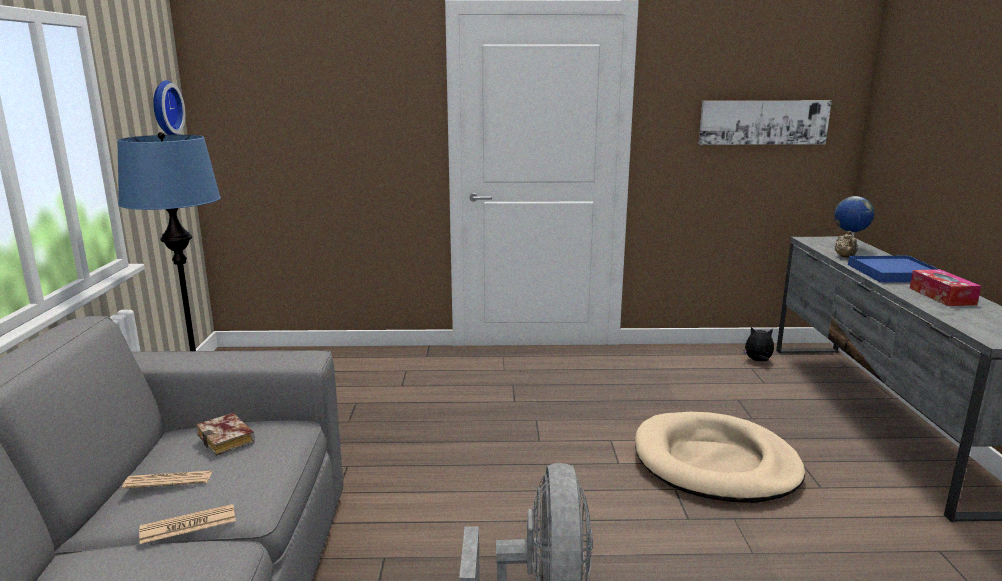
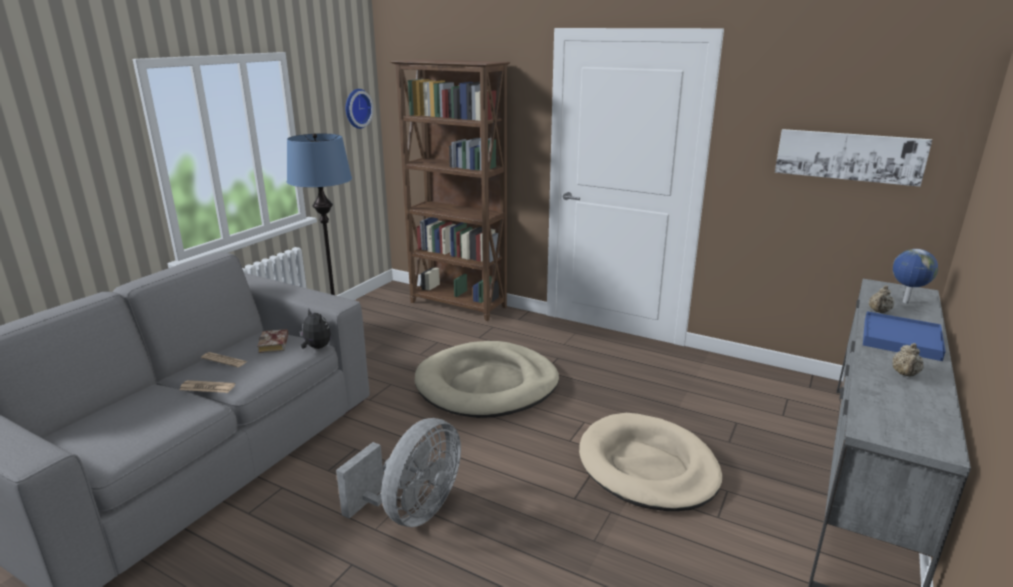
camera: 30 degrees right, 5 degrees up
(338, 357) = (458, 305): none -> brown bookcase
(468, 432) = (487, 384): none -> beige dog bed
(757, 361) = (803, 394): plush toy -> plush toy (316, 347)
(942, 296) = (905, 374): tissue box -> beige teapot

